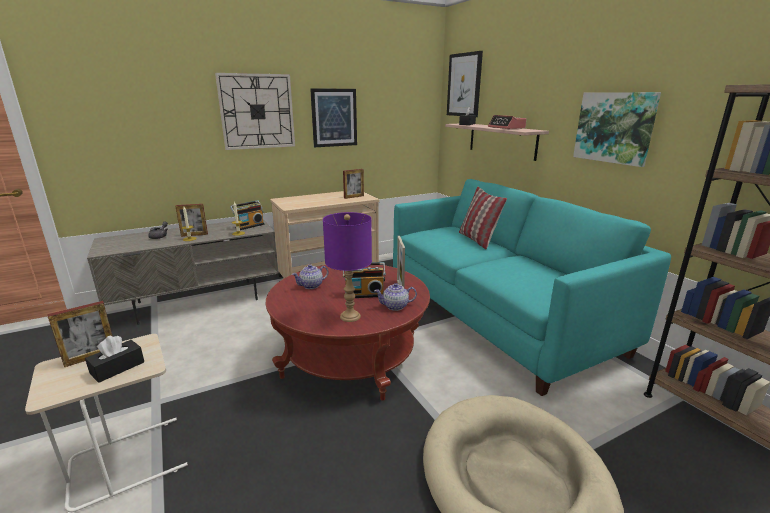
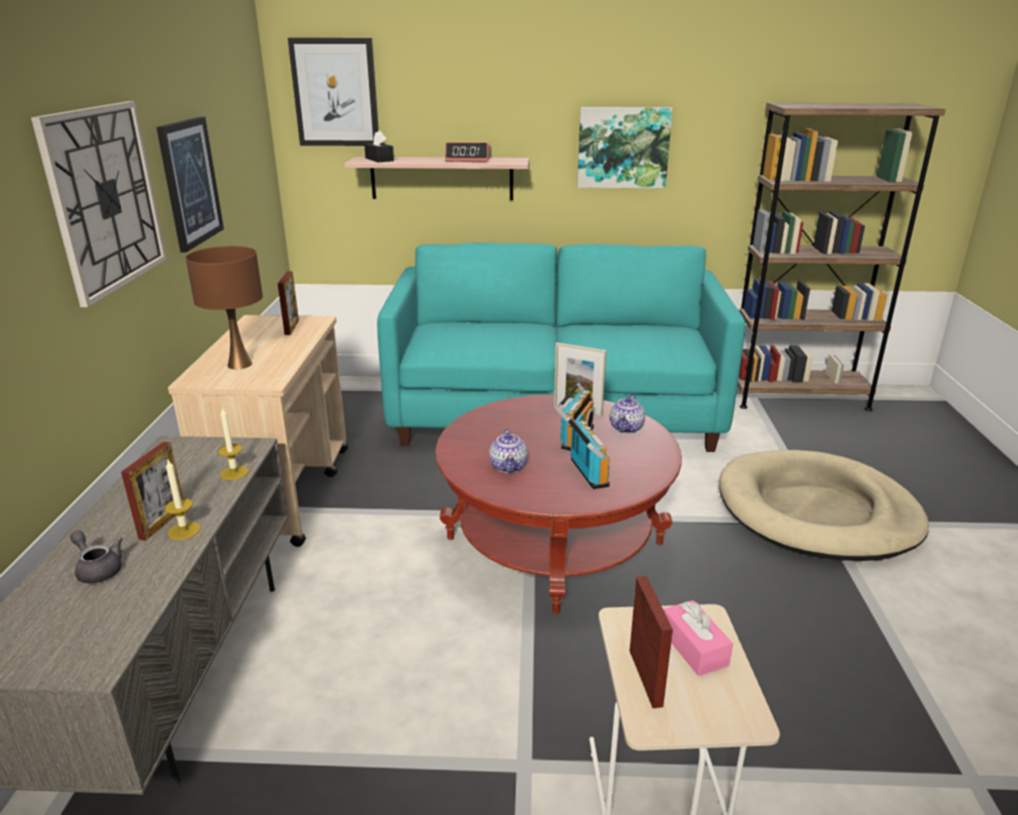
camera: 60 degrees left, 5 degrees up
(117, 368) = (694, 648): black tissue box -> pink tissue box
(249, 226) = (202, 456): radio -> radio (586, 473)
(303, 200) = (240, 364): none -> brown table lamp
(349, 316) = (630, 461): purple table lamp -> none
(477, 240) = (504, 326): pillow -> none

